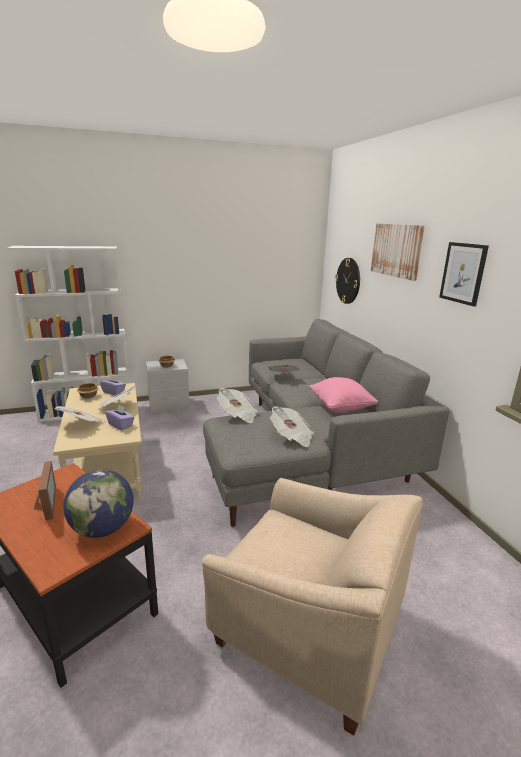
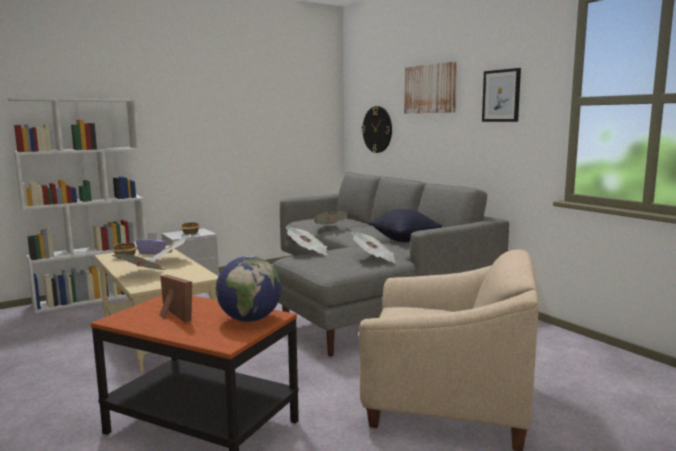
camera: 15 degrees left, 10 degrees down
(121, 425) = (187, 271): purple tissue box -> none
(341, 408) = (404, 240): pink pillow -> black pillow

